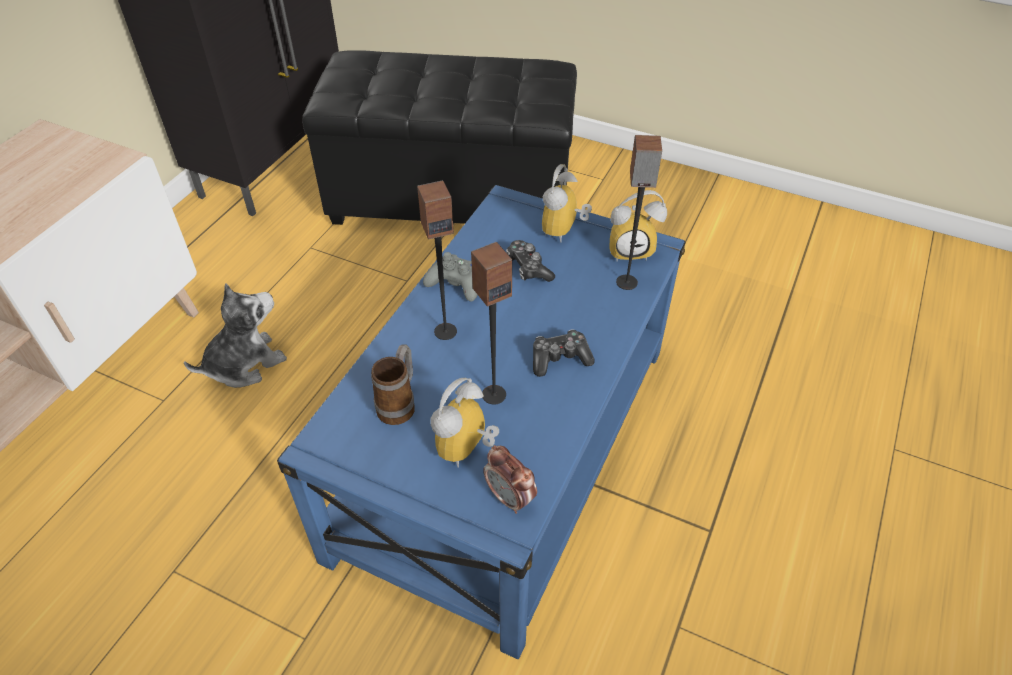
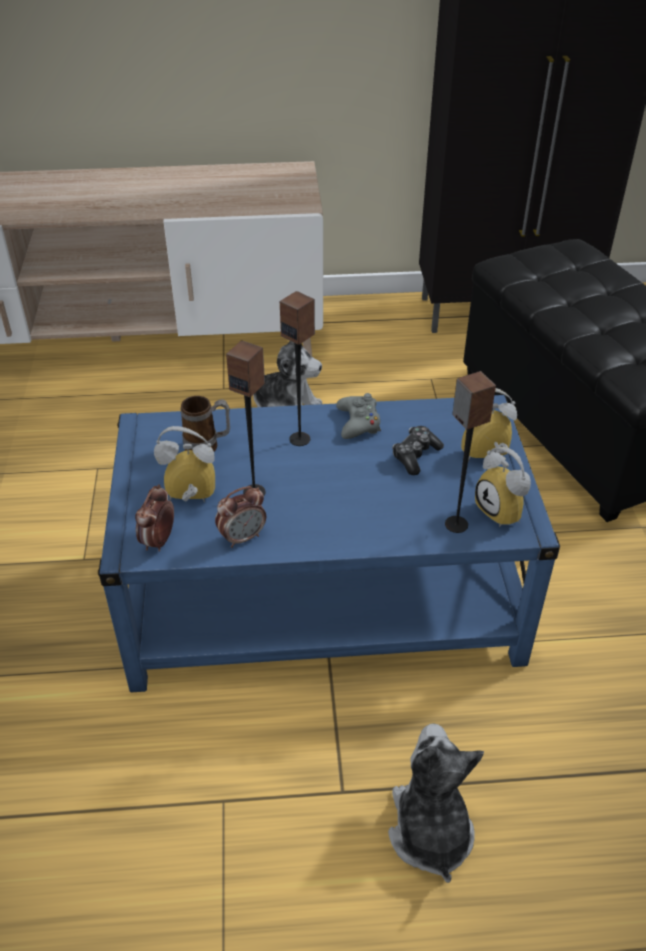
camera: 60 degrees right, 5 degrees down
(549, 428) = (242, 537): none -> alarm clock
(559, 359) = (323, 515): game controller -> none
(769, 489) = (429, 830): none -> plush toy

